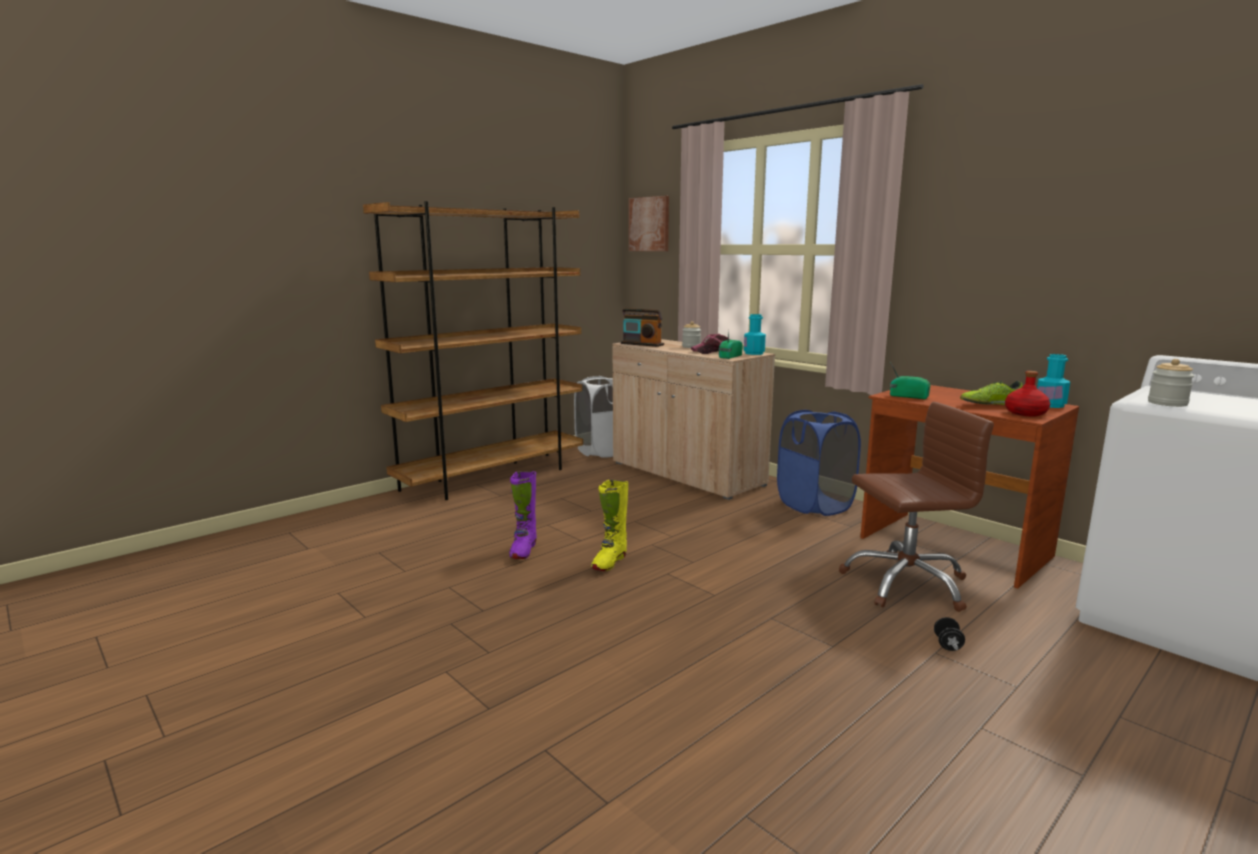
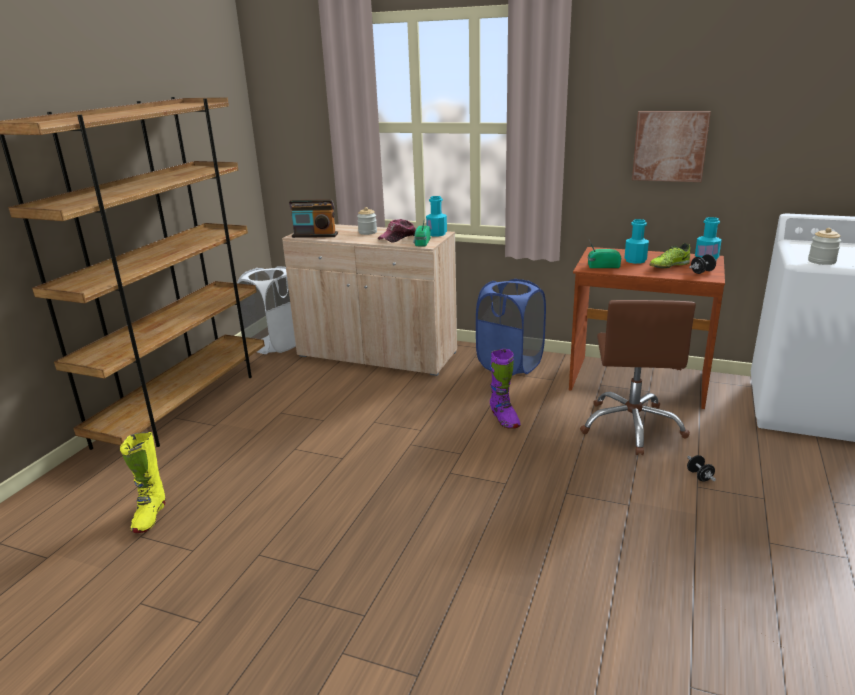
camera: 25 degrees left, 10 degrees up
(523, 550) = (297, 487): purple boot -> purple boot (504, 419)
(609, 562) = (389, 475): yellow boot -> yellow boot (149, 516)
(649, 224) = (283, 99): picture -> picture (670, 146)
(905, 583) = (632, 426): brown office chair -> brown office chair turned 135 degrees clockwise
(955, 397) = (635, 260): none -> turquoise bottle
(1025, 413) = (702, 272): red bottle -> black dumbbell

